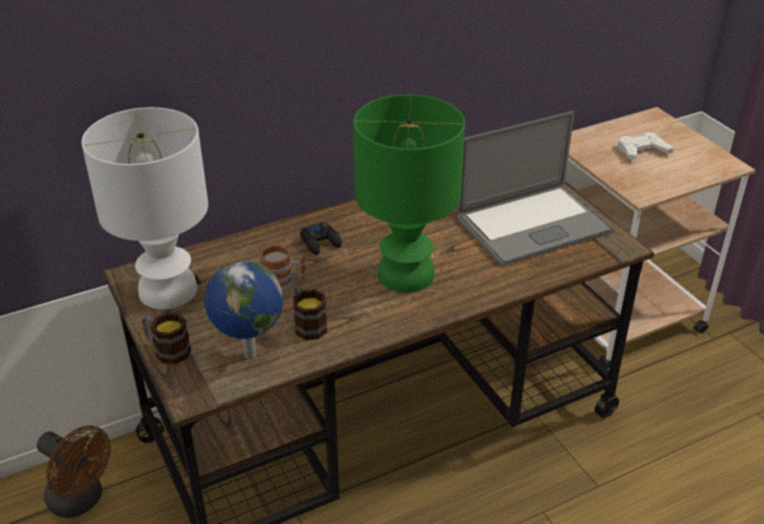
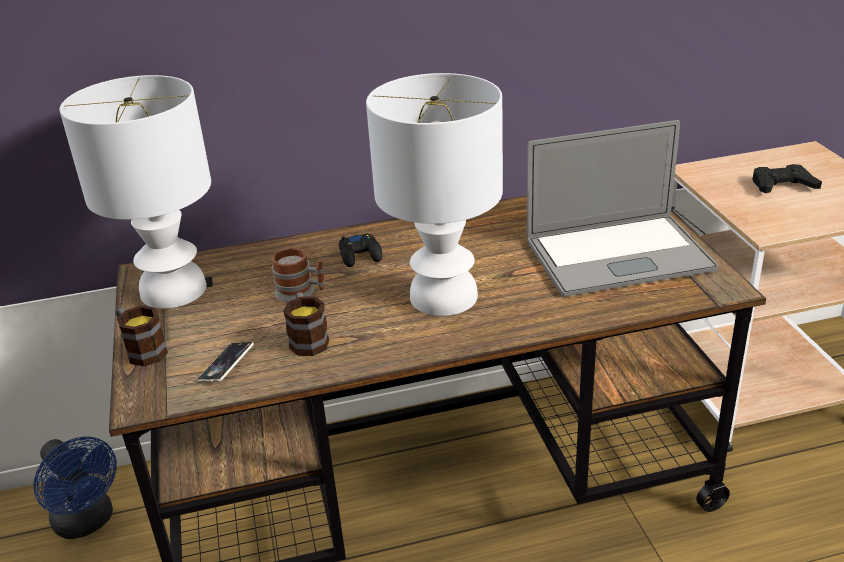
camera: 15 degrees right, 5 degrees down
(81, 500) = (88, 522): brown fan -> blue fan
(248, 355) = (226, 365): globe -> phone
(406, 275) = (444, 297): green table lamp -> white table lamp
(642, 151) = (782, 185): white game controller -> black game controller

